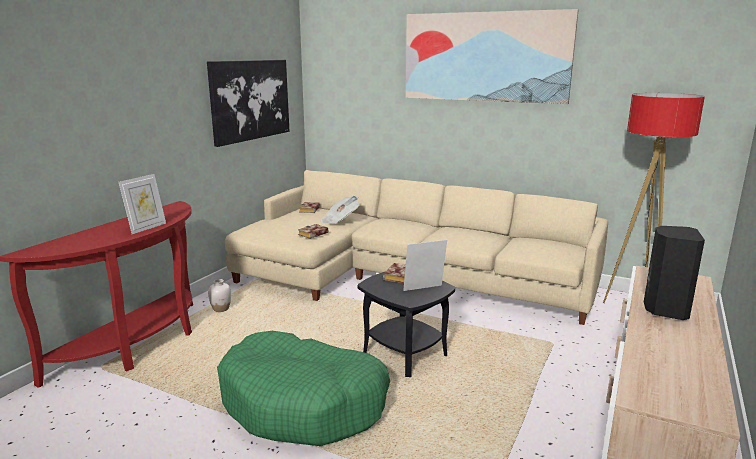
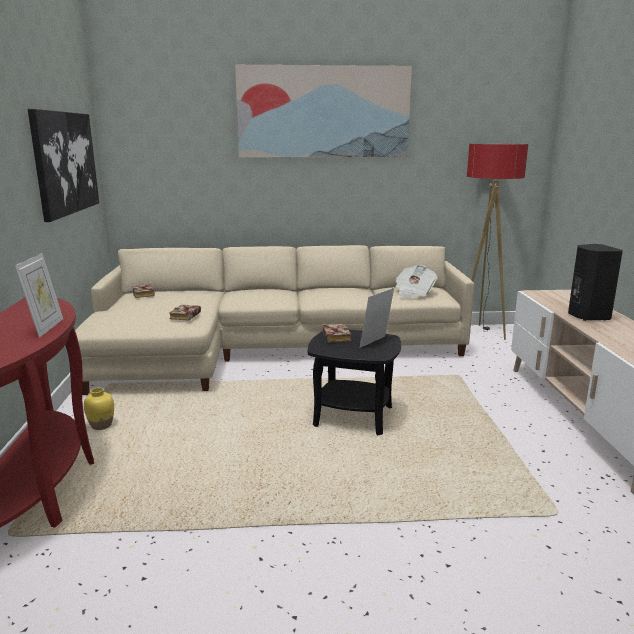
camera: 30 degrees left, 0 degrees up
(221, 309) = (101, 426): white vase -> yellow vase
(304, 403) = (312, 489): green dog bed -> none
(340, 220) = (195, 298): newspaper -> newspaper (413, 293)

